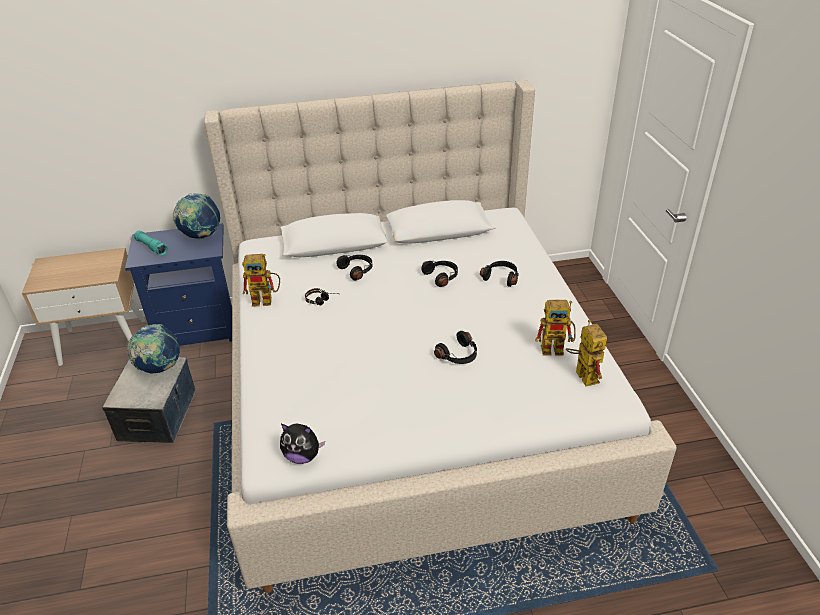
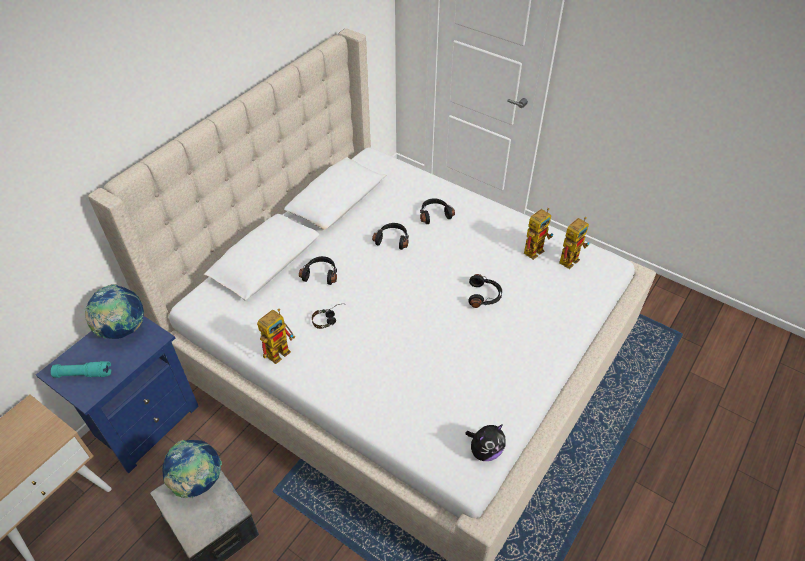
camera: 45 degrees left, 10 degrees up
(582, 374) = (570, 257): toy robot -> toy robot turned 105 degrees clockwise

